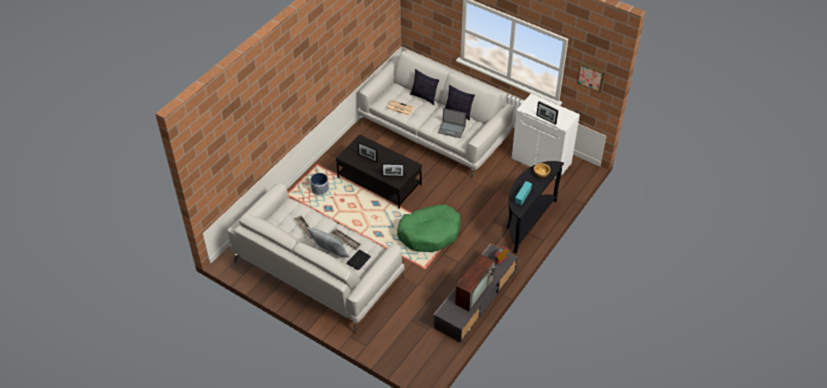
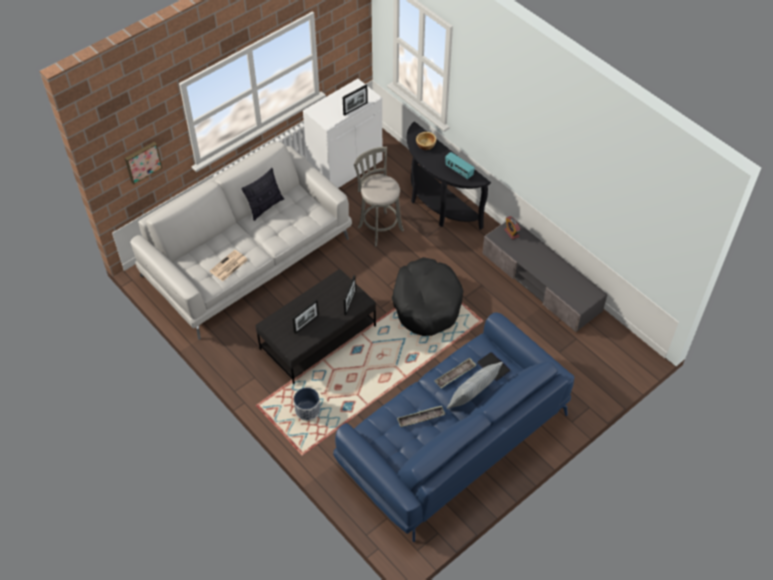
camera: 75 degrees left, 5 degrees up
(317, 269) = (452, 439): white sofa -> blue sofa
(424, 97) = (218, 235): pillow -> none
(429, 233) = (426, 303): green dog bed -> black dog bed
(452, 129) = (294, 220): laptop -> none
(474, 291) = (553, 269): television -> none
(490, 192) = (379, 227): none -> grey stool
(591, 76) = (346, 29): picture -> picture (142, 162)

